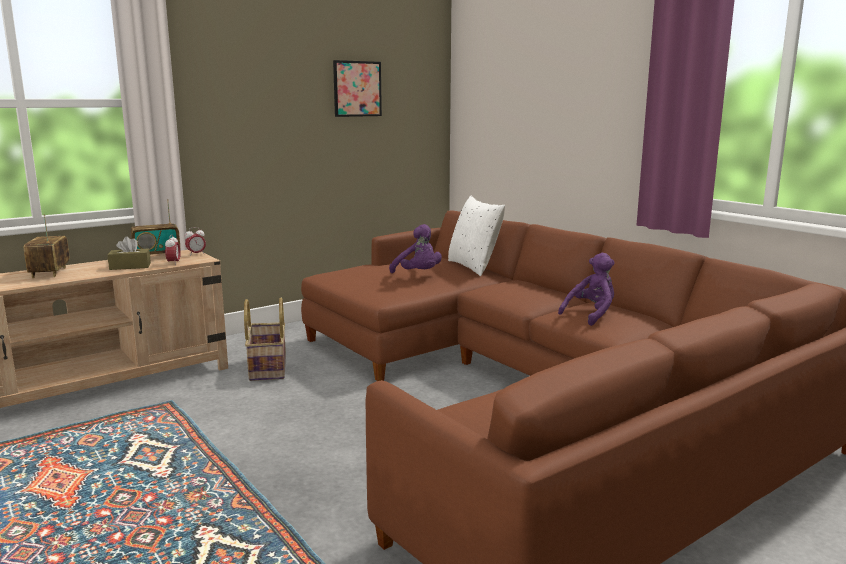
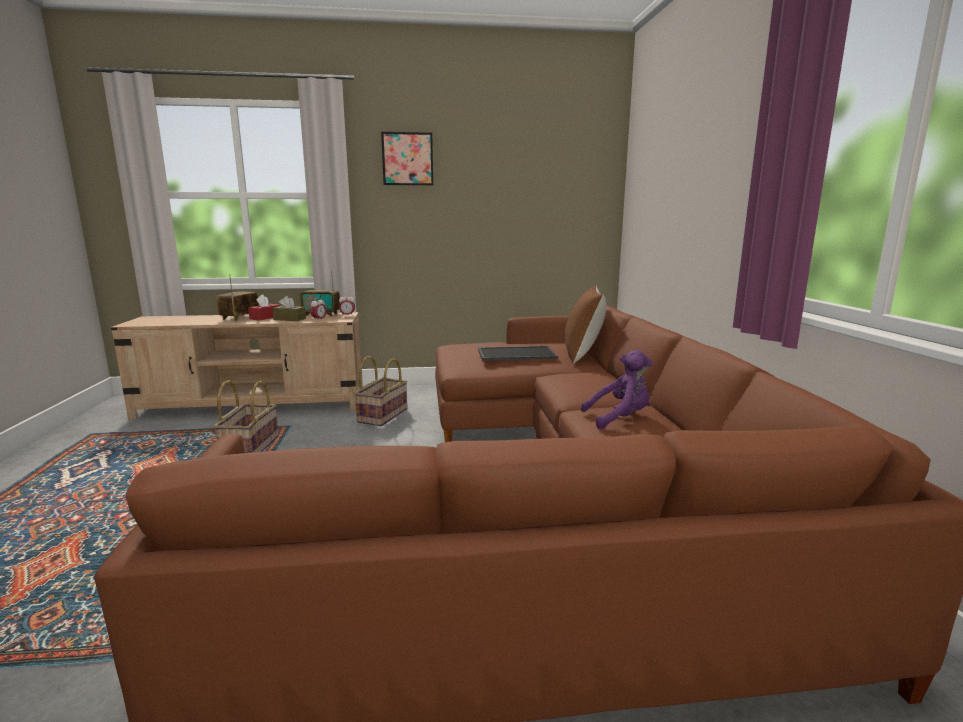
camera: 30 degrees right, 0 degrees up
(89, 268) = (265, 317): none -> red tissue box
(158, 434) = (249, 448): none -> basket
(357, 89) = (520, 184): picture -> picture (407, 159)
(418, 274) = (516, 354): purple plush toy -> tray
(474, 267) = (582, 355): white pillow -> brown pillow

